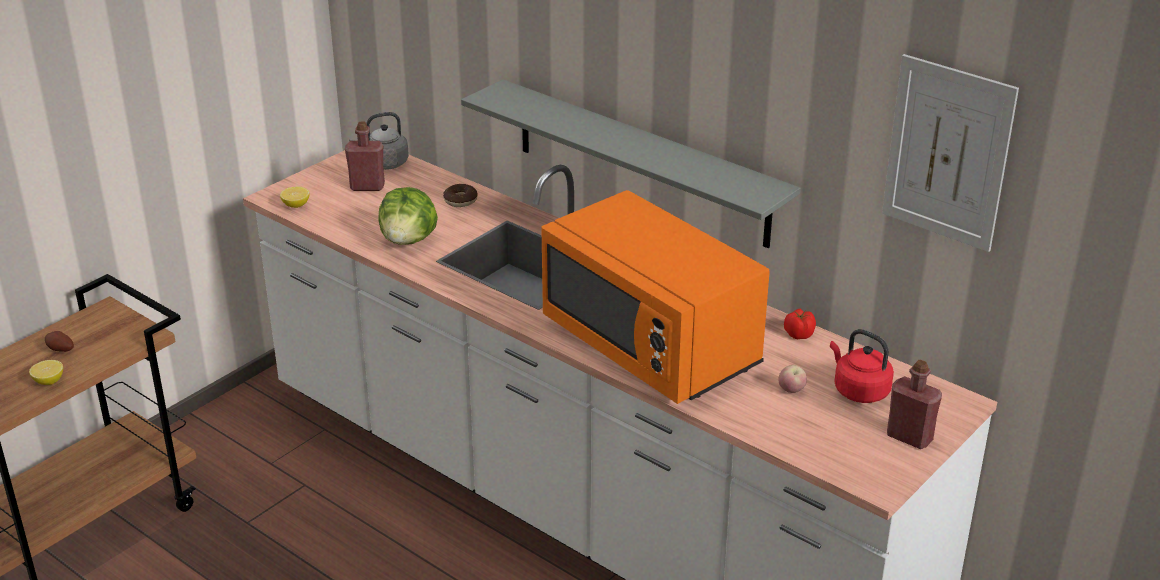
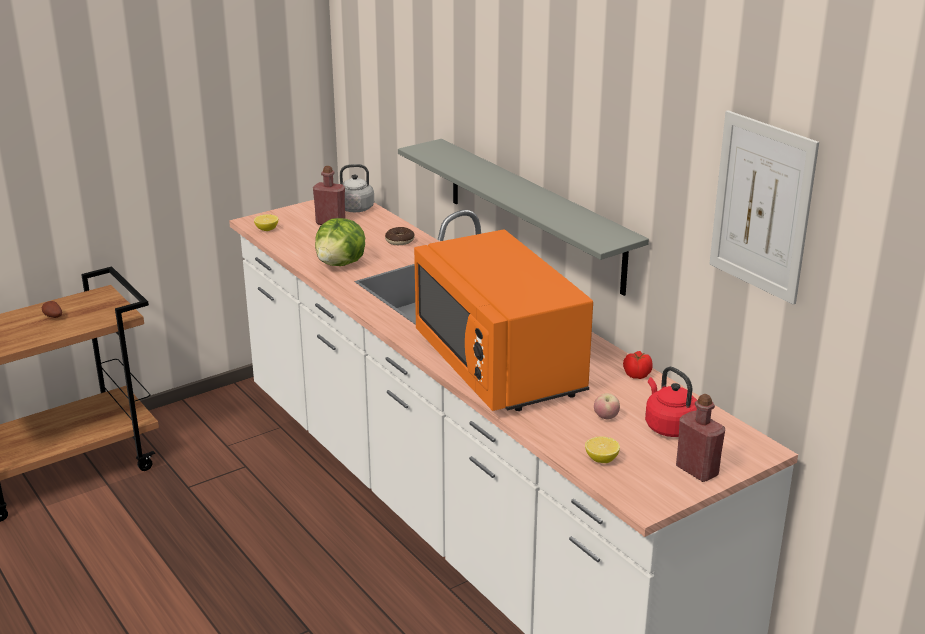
camera: 15 degrees right, 5 degrees down
(49, 381) = (32, 337): lemon -> lemon (601, 459)

